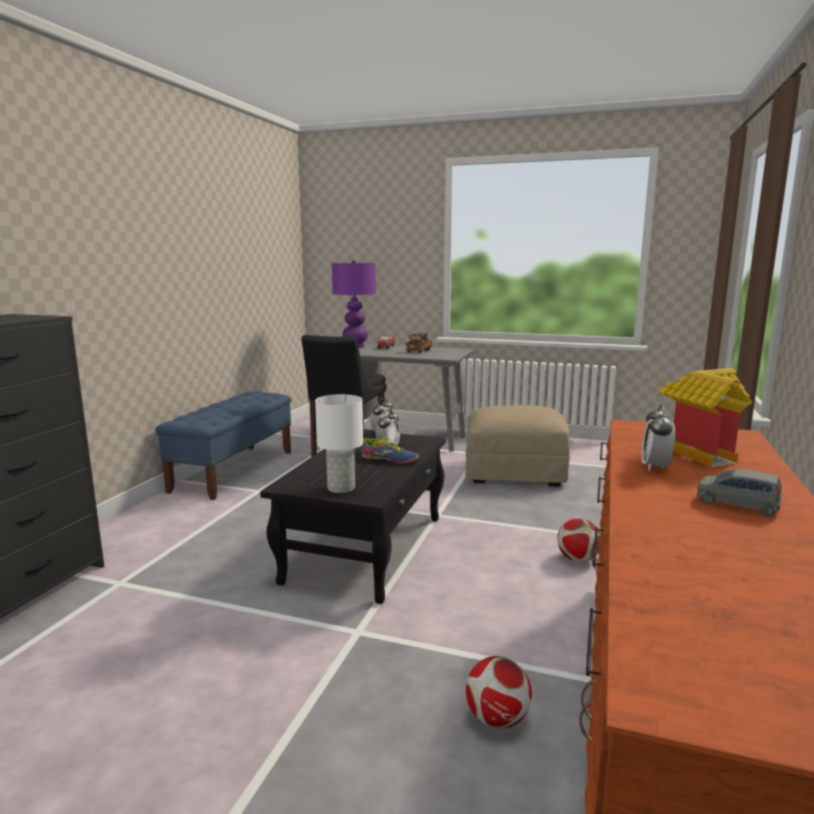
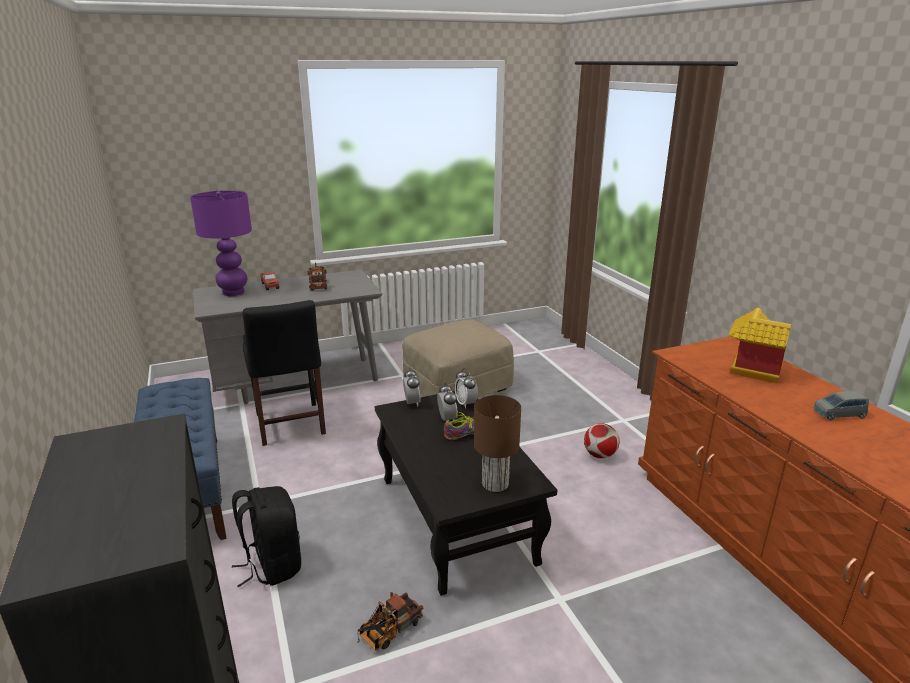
camera: 40 degrees left, 10 degrees up
(212, 586) = (388, 632): none -> toy truck
(213, 522) = (272, 565): none -> black backpack
(340, 488) = (495, 484): white table lamp -> brown table lamp
(497, 719) = (714, 607): football -> none
(655, 467) = (759, 396): alarm clock -> alarm clock (466, 403)

